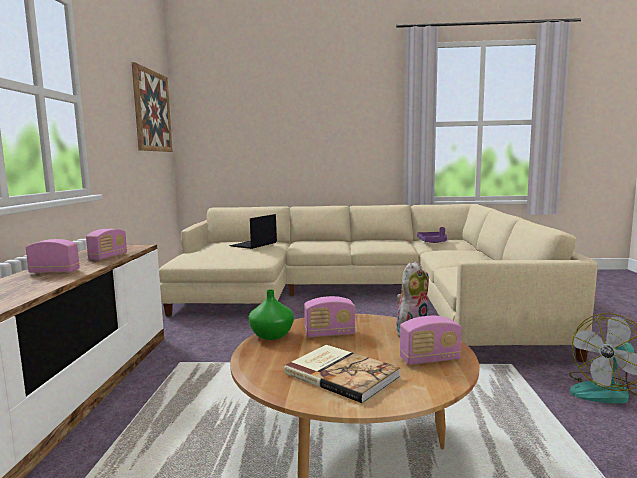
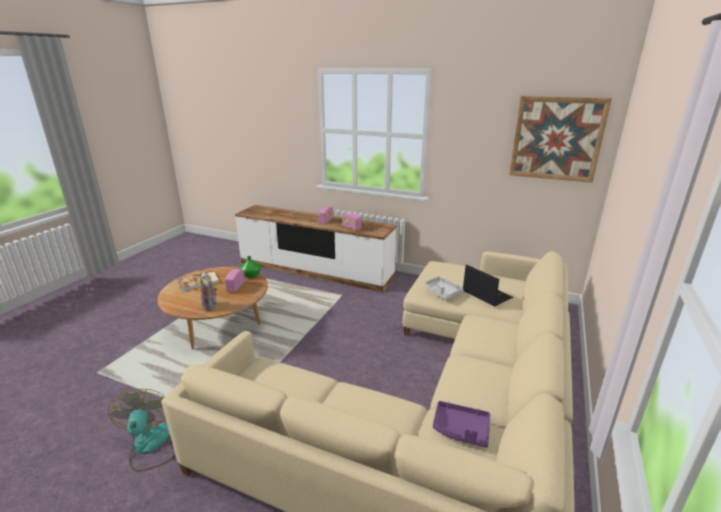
camera: 110 degrees right, 15 degrees up
(257, 254) = (442, 292): none -> grey tray
(430, 360) = (183, 301): radio -> none

